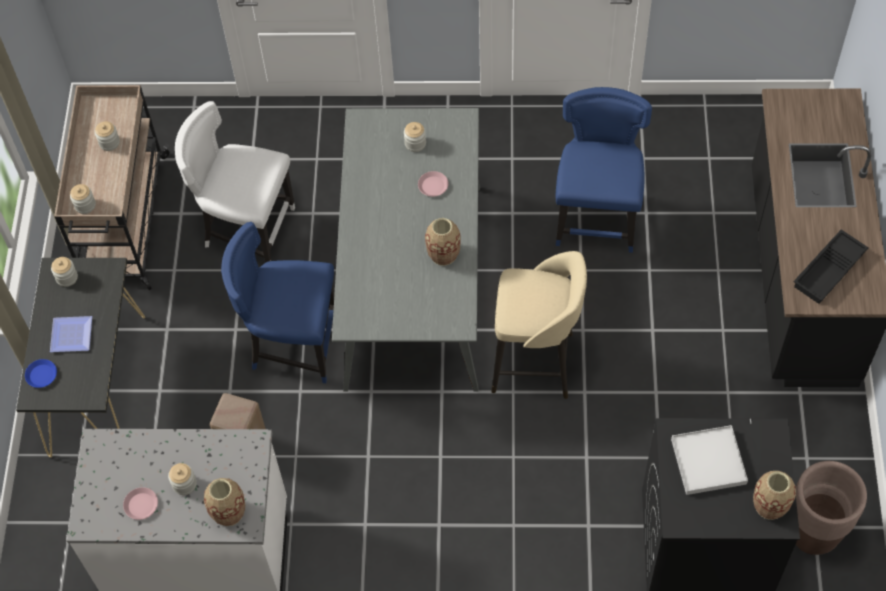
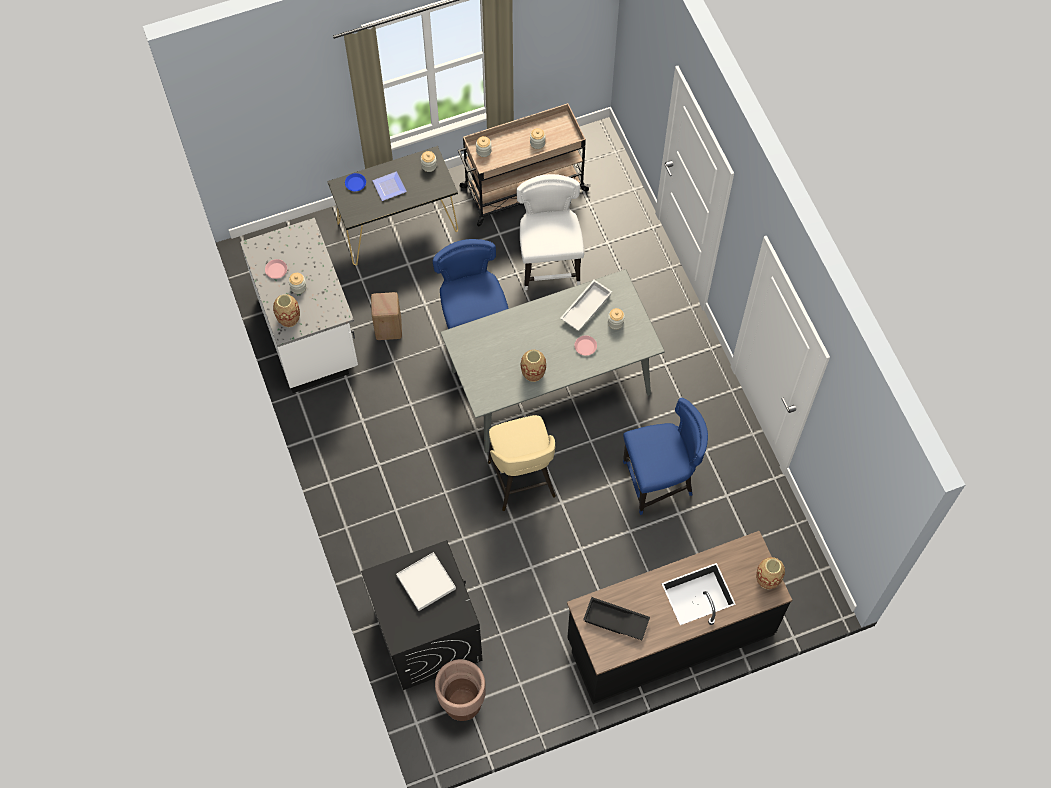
camera: 65 degrees right, 5 degrees up
(378, 167) = (585, 307): none -> white tray
(770, 506) = (408, 630): vase -> vase (767, 579)

